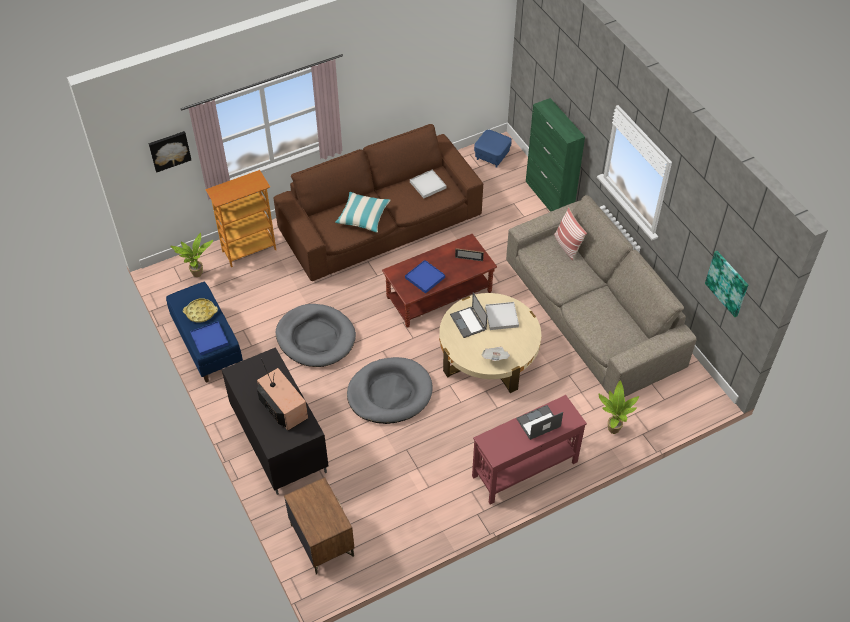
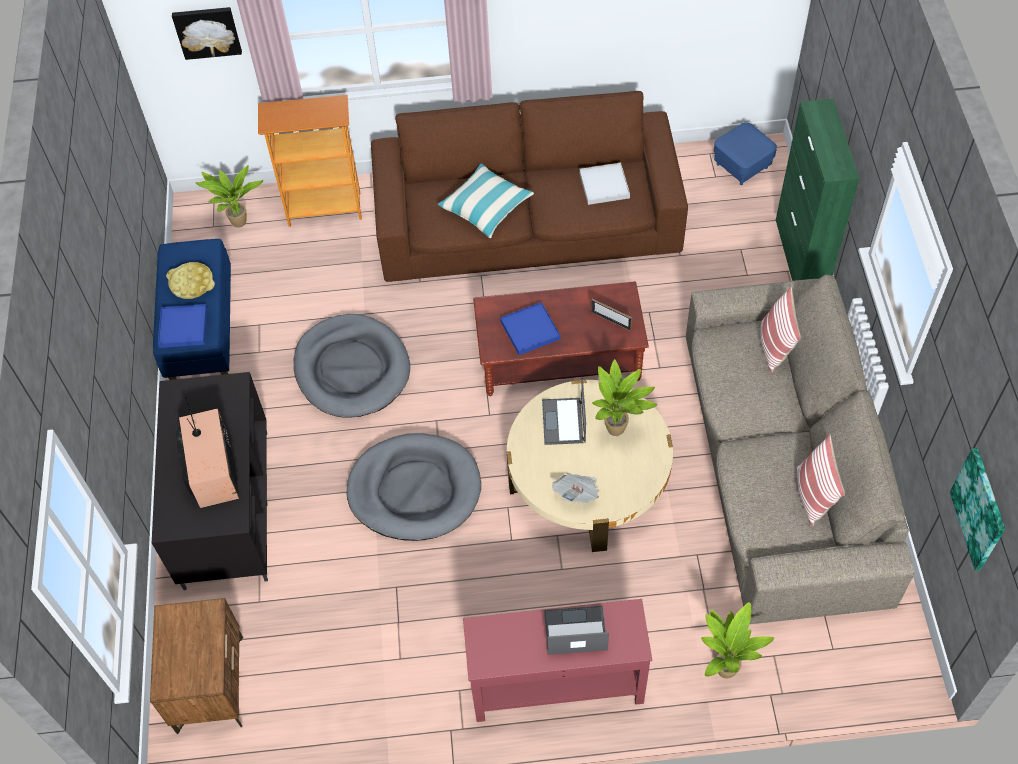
camera: 25 degrees right, 5 degrees up
(501, 317) = (618, 430): white tray -> potted plant
(625, 317) = (812, 495): none -> pillow

